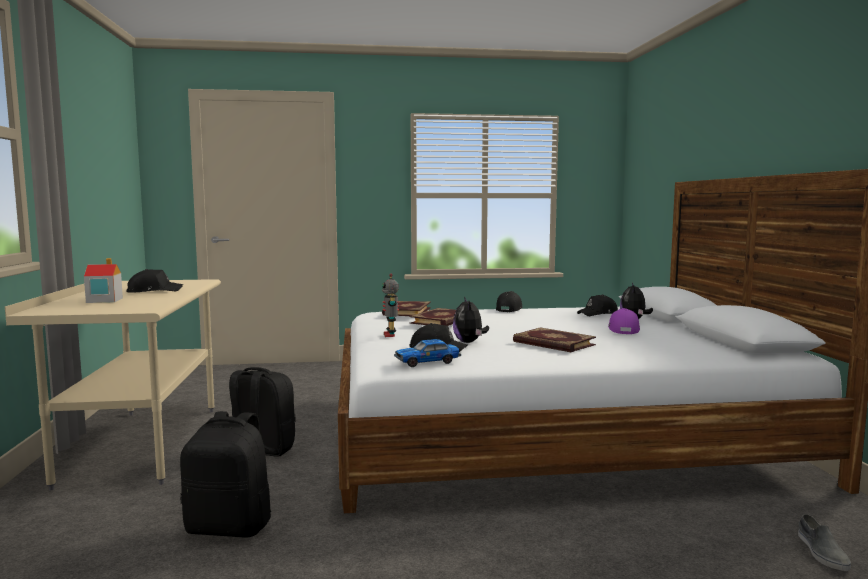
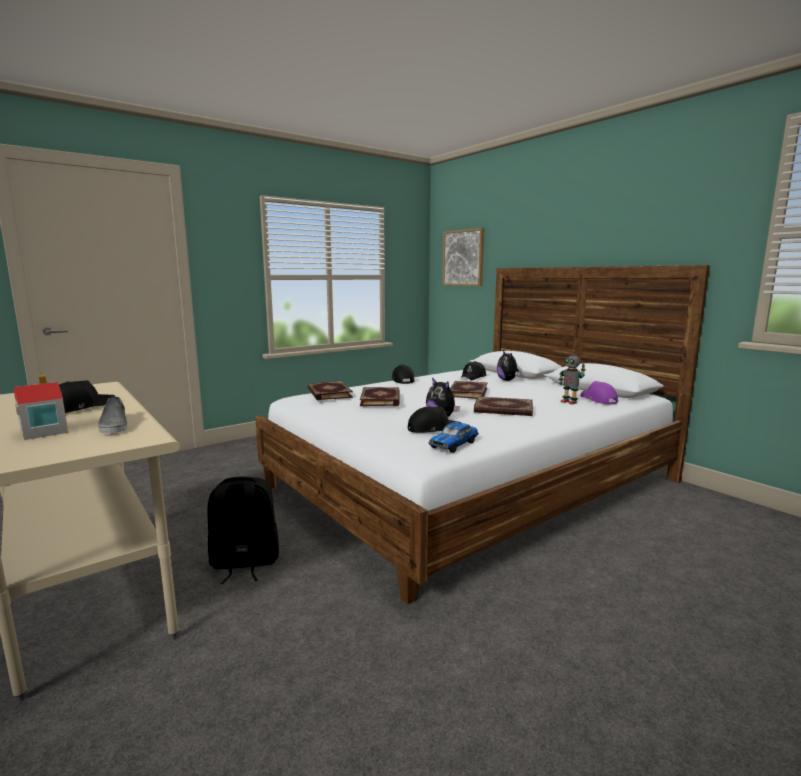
camera: 30 degrees left, 5 degrees up
(230, 527) = (319, 660): black backpack -> none
(390, 335) = (363, 421): toy robot -> toy robot (569, 402)
(551, 325) = (467, 392): none -> book
(623, 330) = (519, 390): purple cap -> purple cap (598, 400)
(651, 171) = (463, 258): none -> picture
(821, 552) = (715, 528): grey shoe -> grey shoe (114, 425)

